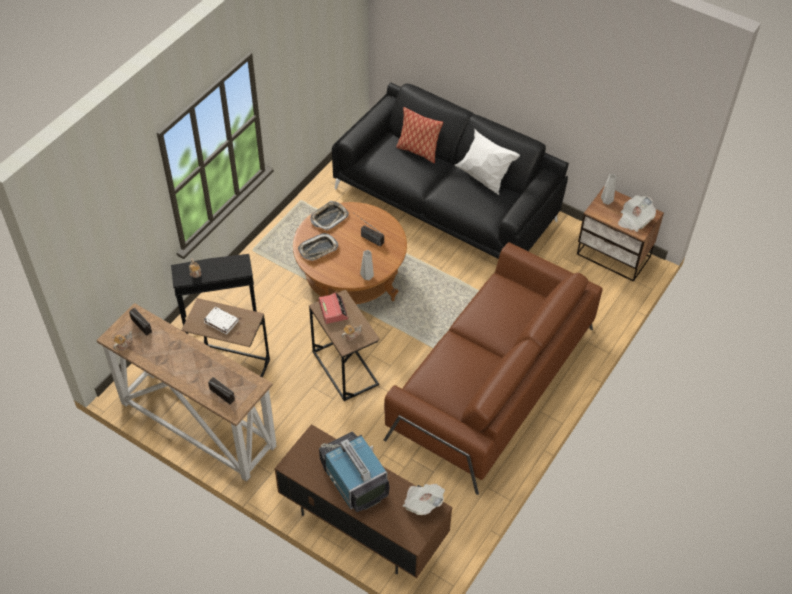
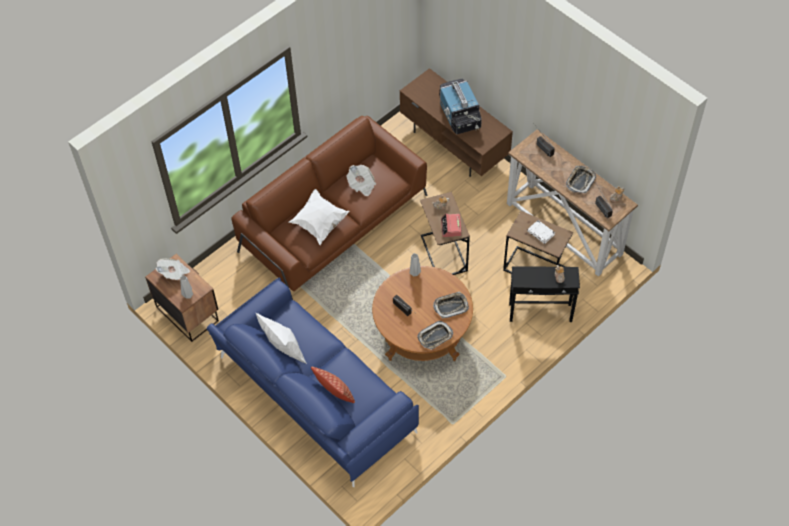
camera: 165 degrees left, 5 degrees up
(171, 358) = (580, 181): none -> tray
(422, 503) = (418, 95): newspaper -> newspaper (361, 185)
(447, 203) = (314, 395): black sofa -> blue sofa
(497, 311) = (319, 224): none -> white pillow

